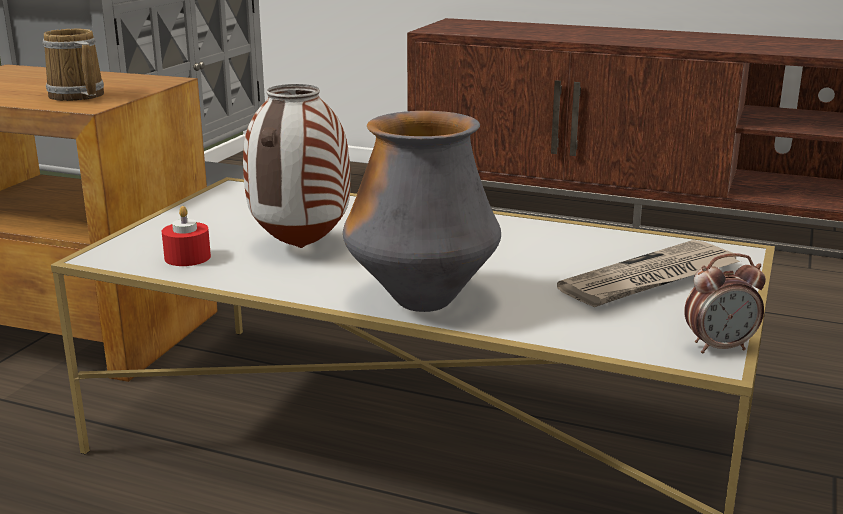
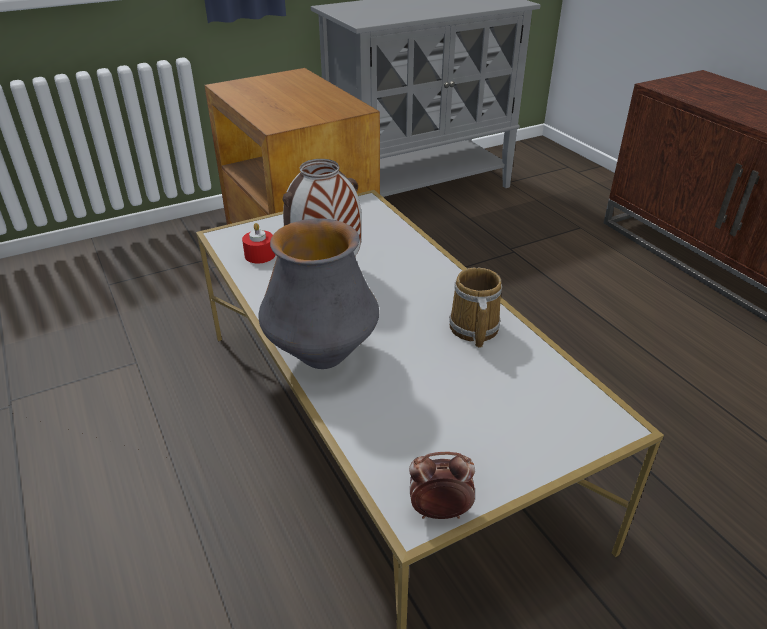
camera: 40 degrees right, 15 degrees up
(76, 96) = (285, 113): mug -> mug (472, 329)
(650, 280) = (498, 416): newspaper -> none
(719, 347) = (439, 512): alarm clock -> alarm clock turned 150 degrees clockwise

